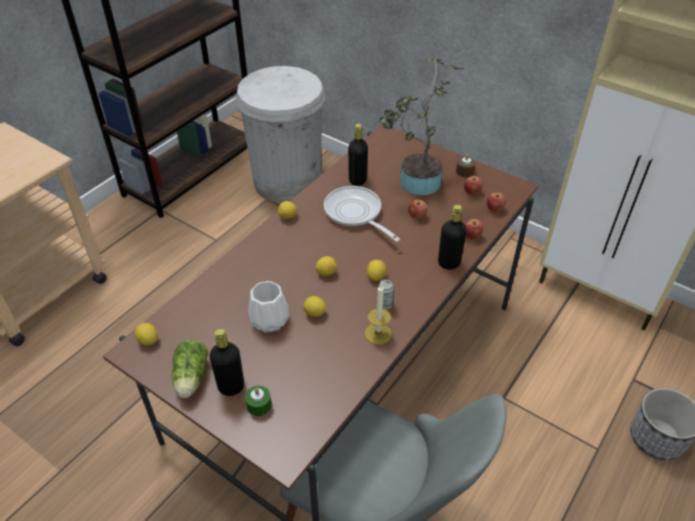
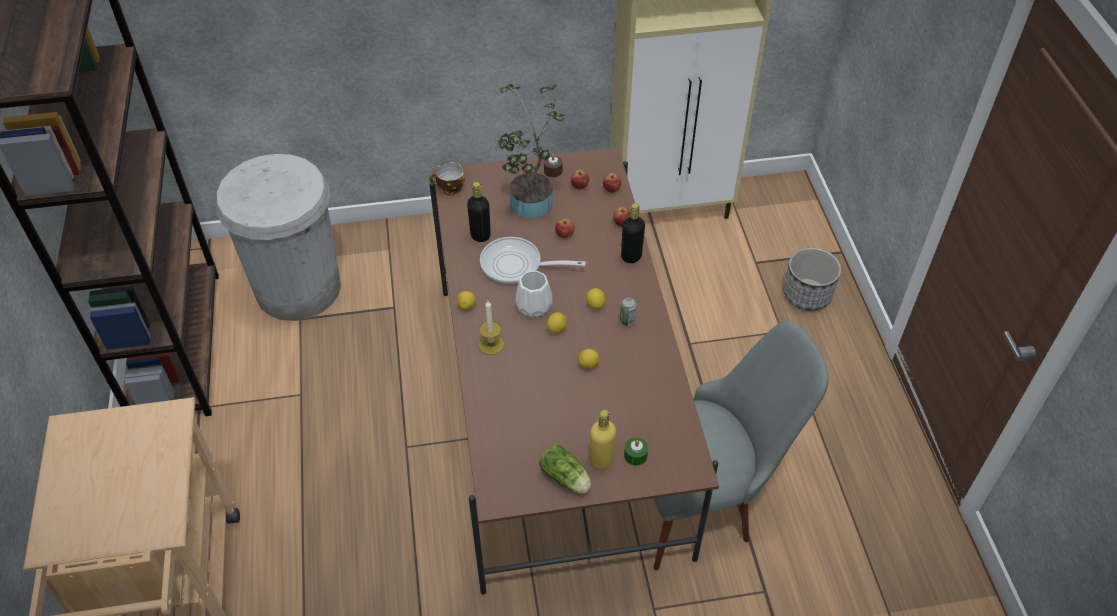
camera: 45 degrees left, 5 degrees up
(148, 341) = (497, 482): lemon -> none
(231, 387) = (601, 460): black bottle -> yellow bottle
(269, 319) = (563, 395): white vase -> white vase (533, 306)
(376, 141) = (449, 188): none -> cup
(378, 333) = (648, 345): candle -> candle (491, 344)

